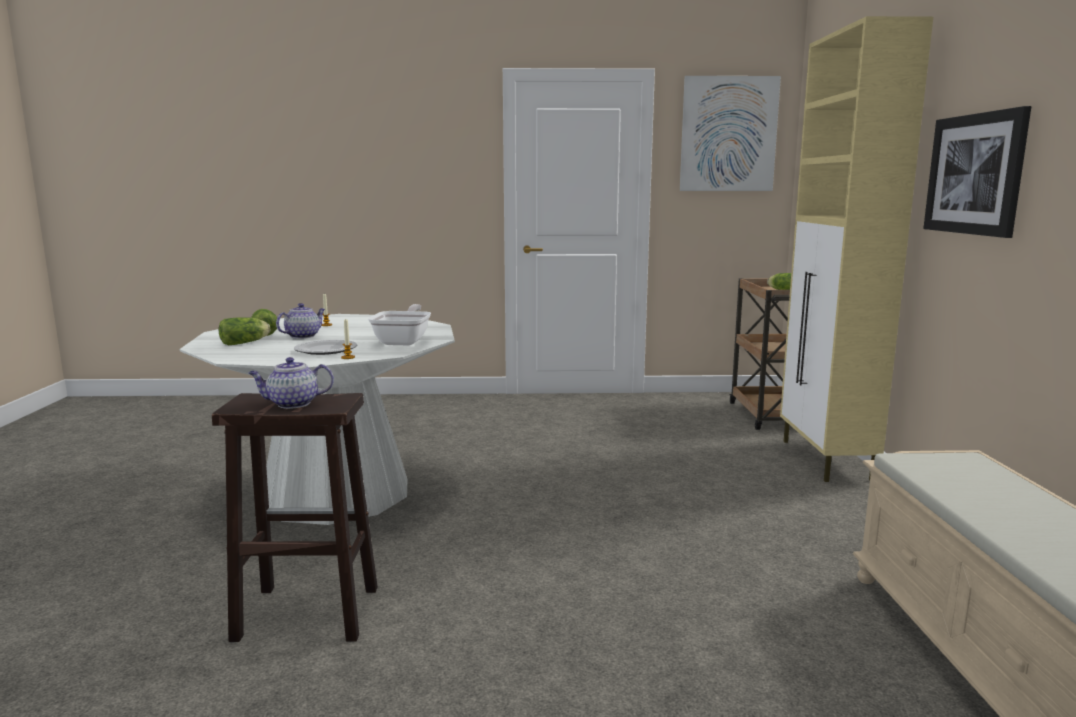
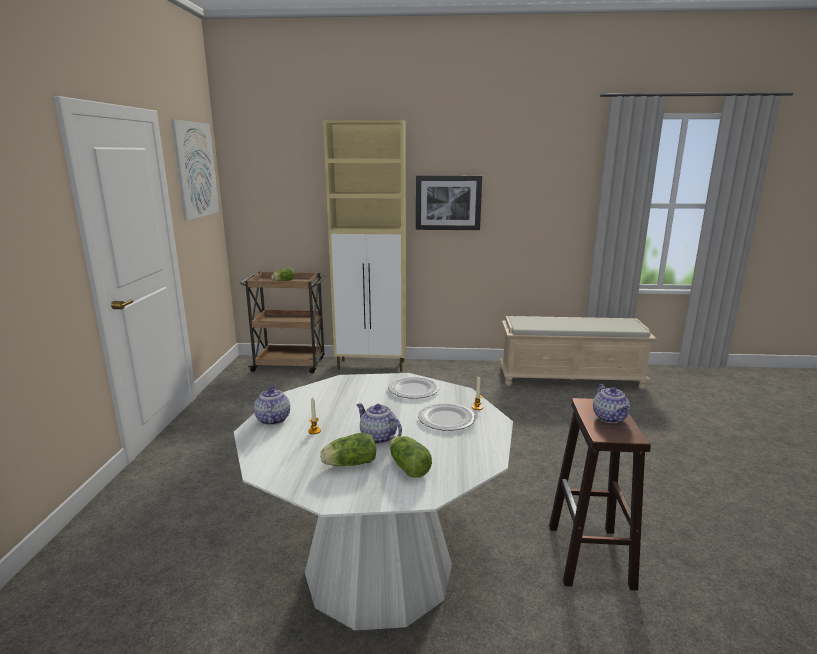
camera: 85 degrees left, 5 degrees up
(354, 317) = (272, 419): none -> teapot
(404, 341) = (413, 389): frying pan -> plate

